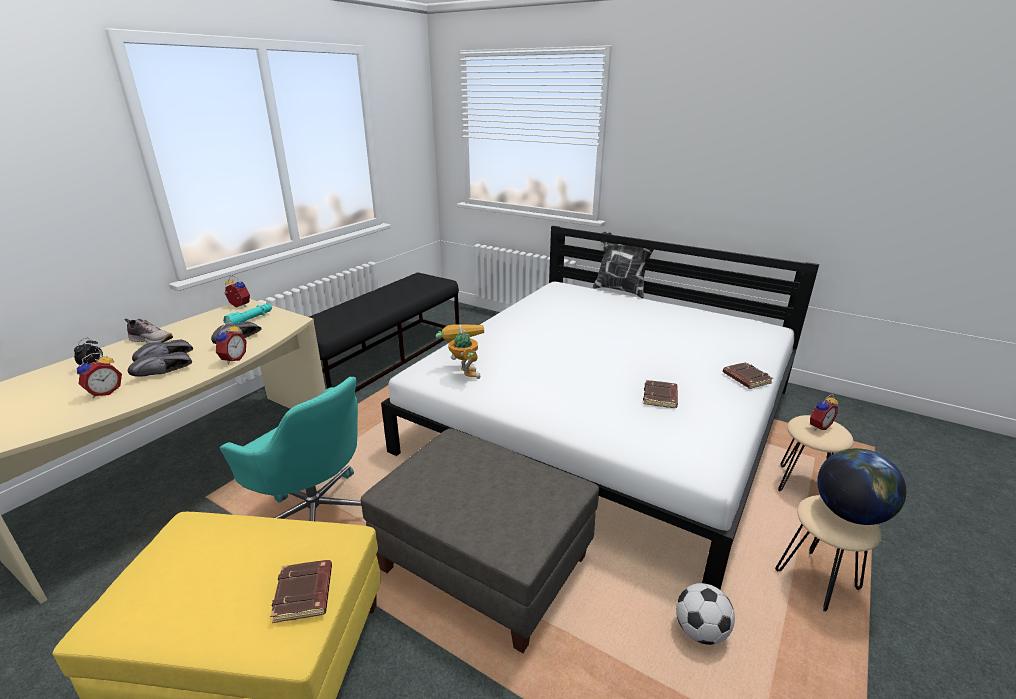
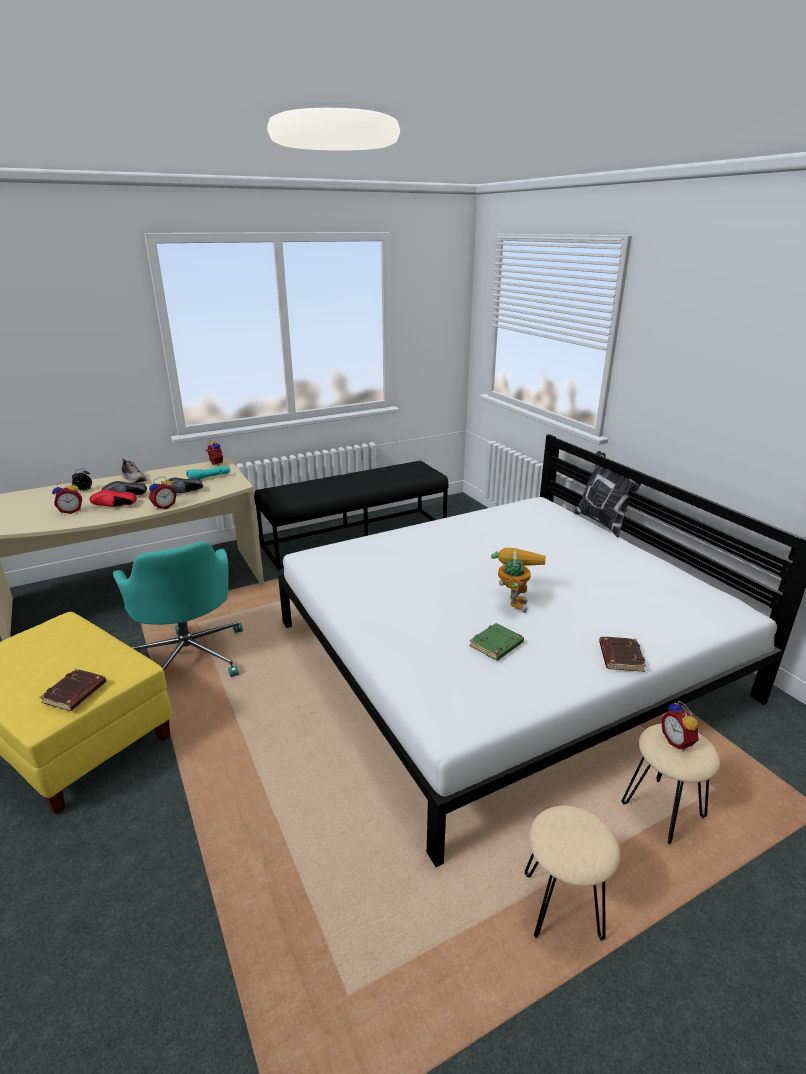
camera: 30 degrees right, 0 degrees up
(166, 374) = (115, 507): black shoe -> red shoe
(463, 372) = (345, 565): toy robot -> toy robot (513, 600)
(483, 564) = (270, 742): grey ottoman -> none
(660, 397) = (496, 645): brown book -> green book
(700, 631) = (390, 885): football -> none
(817, 426) = (678, 741): alarm clock -> alarm clock turned 75 degrees clockwise
(849, 513) = (588, 840): globe -> none

